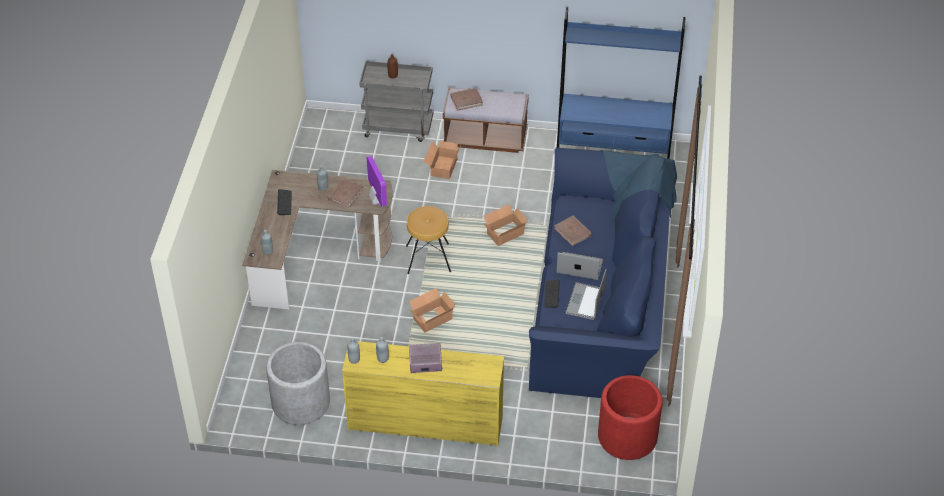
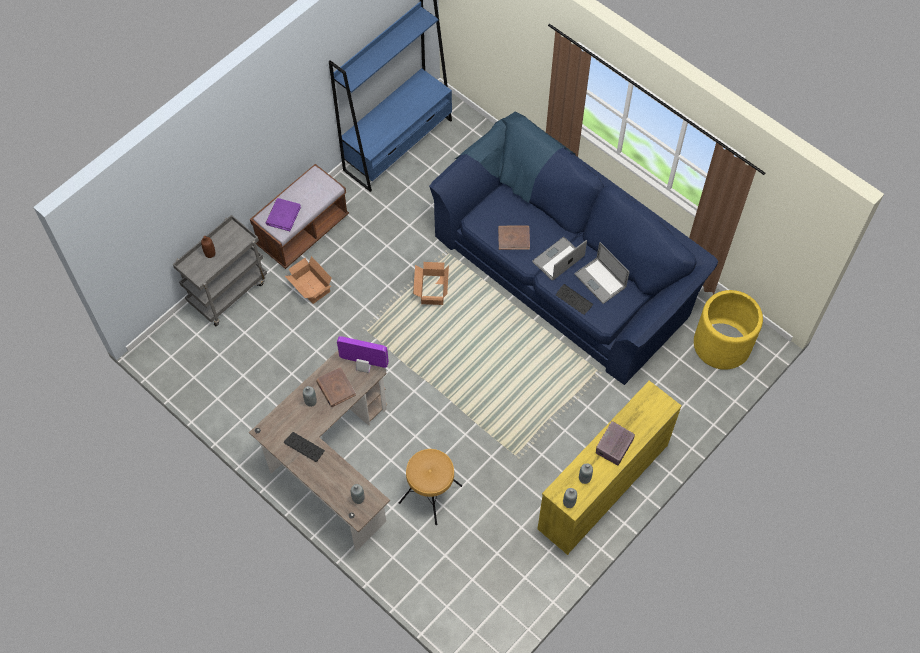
camera: 55 degrees left, 15 degrees up
(300, 402) = (507, 576): grey planter -> none
(428, 259) = (414, 368): brown stool -> brown stool (431, 494)
(431, 318) = (487, 409): cardboard box -> none
(466, 100) = (283, 215): brown book -> purple book
(627, 437) = (722, 344): red planter -> yellow planter

